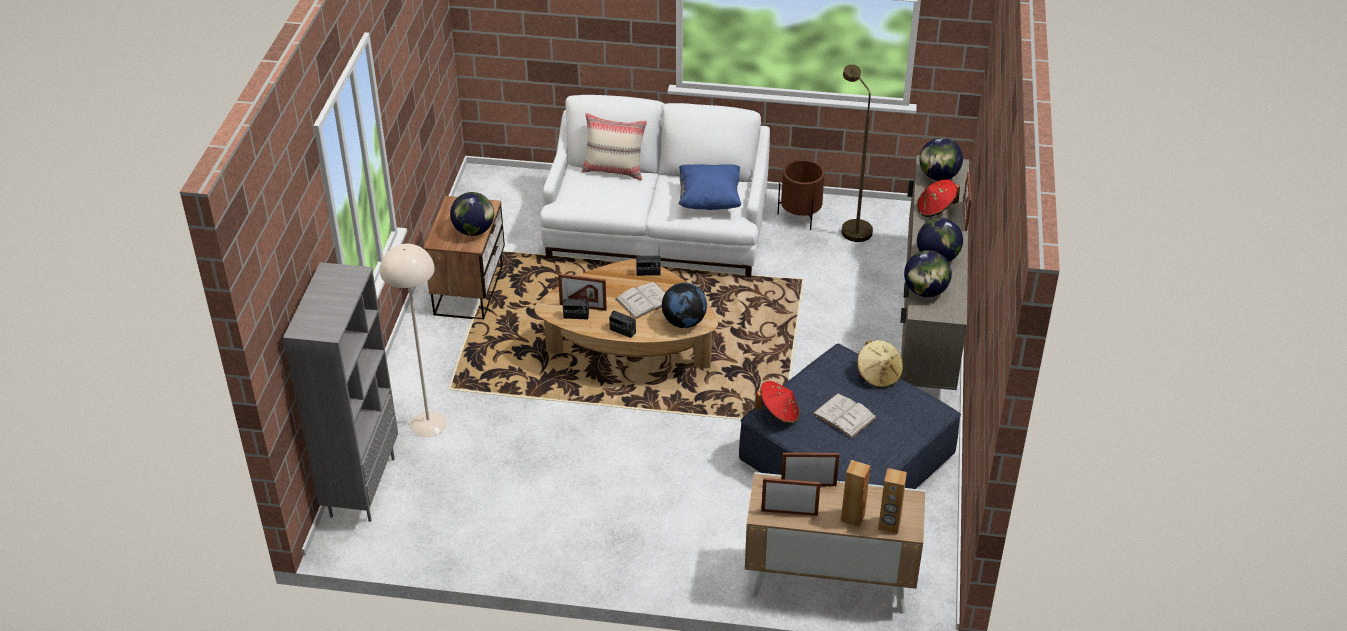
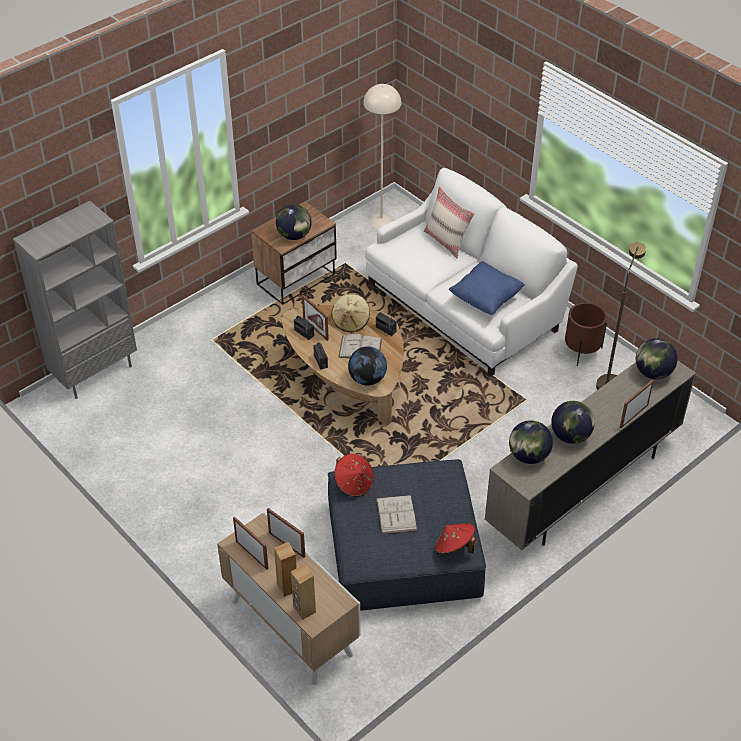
camera: 40 degrees right, 5 degrees up
(428, 423) = (174, 355): beige floor lamp -> beige floor lamp (381, 221)
(878, 375) = (457, 501): beige hat -> beige hat (351, 321)
(935, 209) = (617, 397): red hat -> red hat (454, 547)

